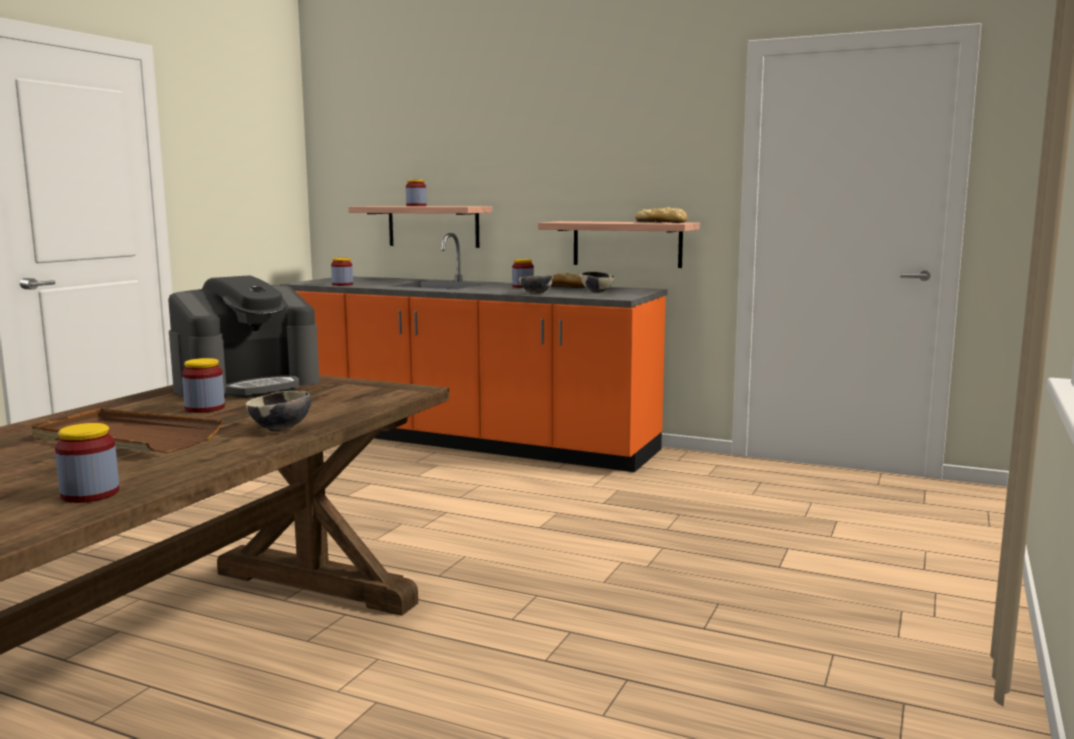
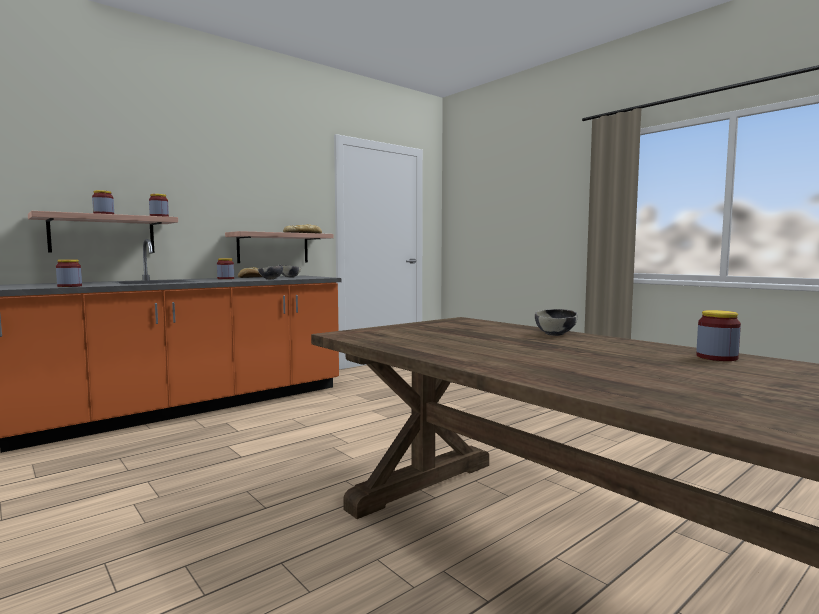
camera: 65 degrees left, 5 degrees down
(125, 438) = (563, 353): brown tray -> none
(205, 408) = (474, 341): jar -> jar (159, 216)
(248, 385) = (398, 334): coffee machine -> none

